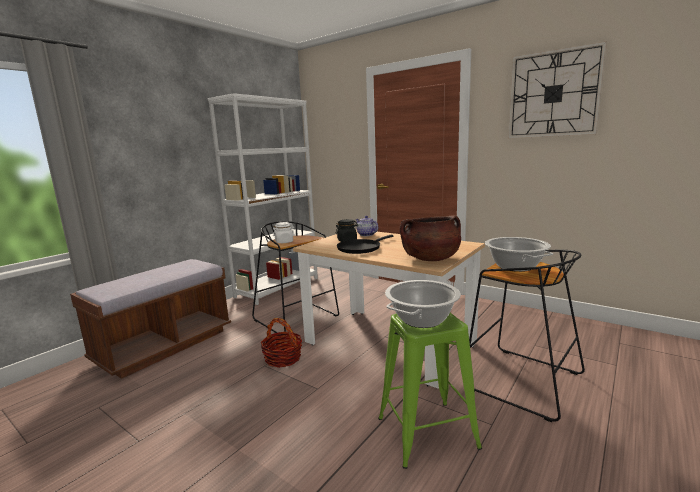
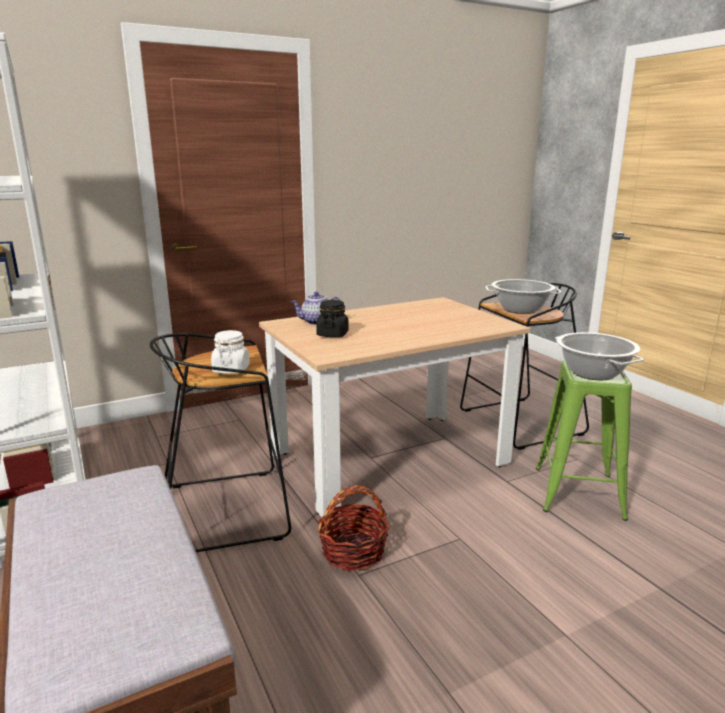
camera: 65 degrees left, 5 degrees up
(360, 248) = (389, 336): black frying pan -> none
(430, 259) = (481, 322): brown cooking pot -> none
(553, 94) = (402, 120): wall clock -> none

